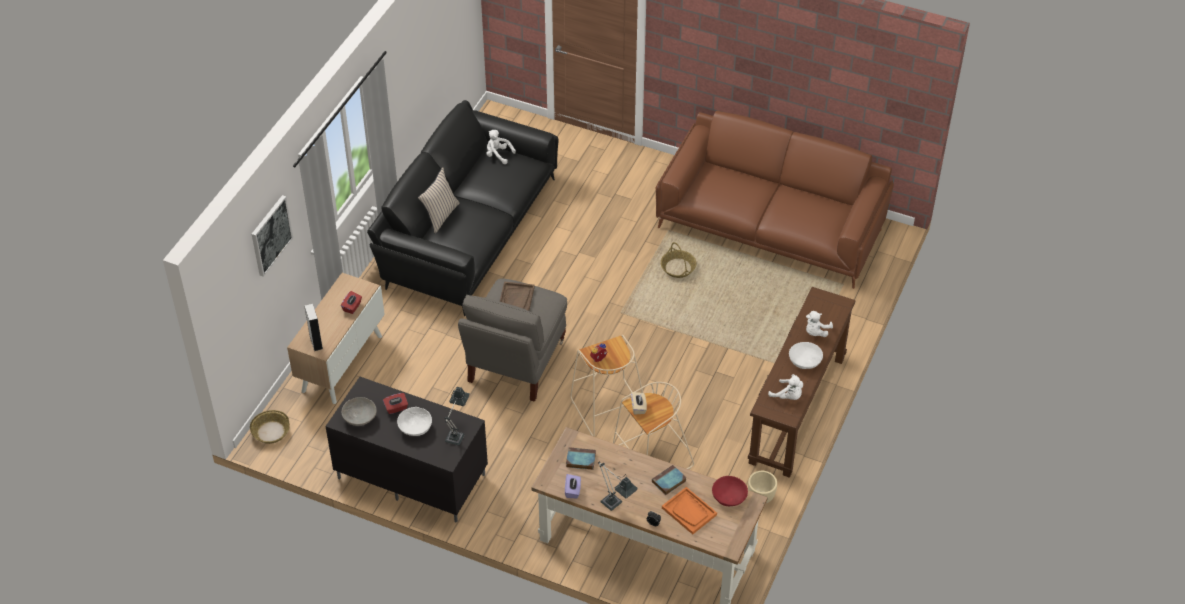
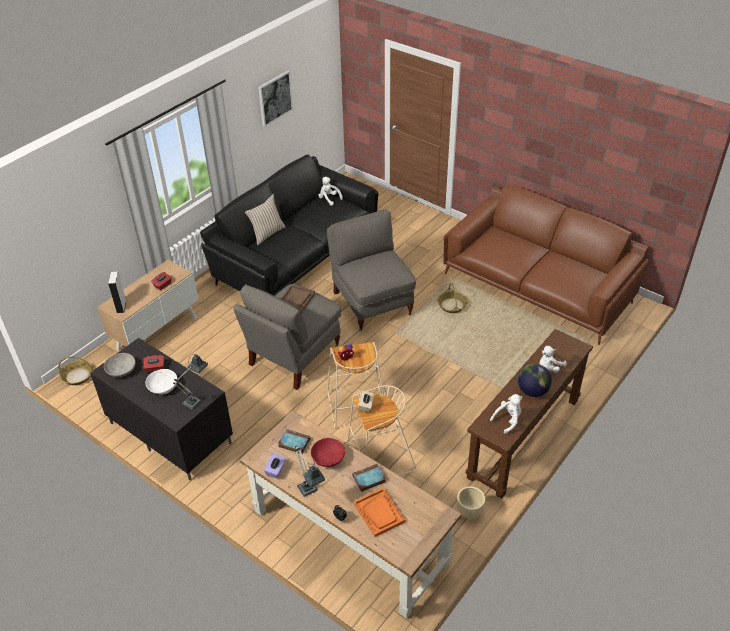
camera: 15 degrees right, 5 degrees down
(270, 235) = (84, 204): picture -> picture (275, 98)
(583, 280) = (372, 303): none -> grey armchair
(729, 497) = (423, 506): red bowl -> red bowl (328, 458)
(788, 396) = (508, 420): white plush toy -> white plush toy turned 90 degrees counterclockwise
(805, 361) = (532, 391): white bowl -> globe

